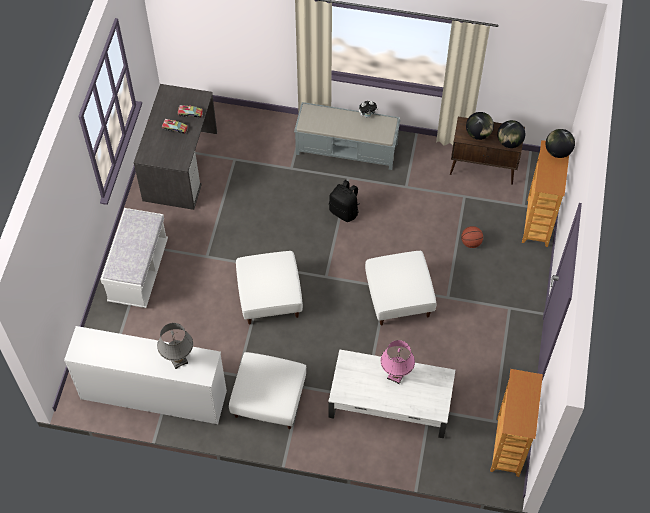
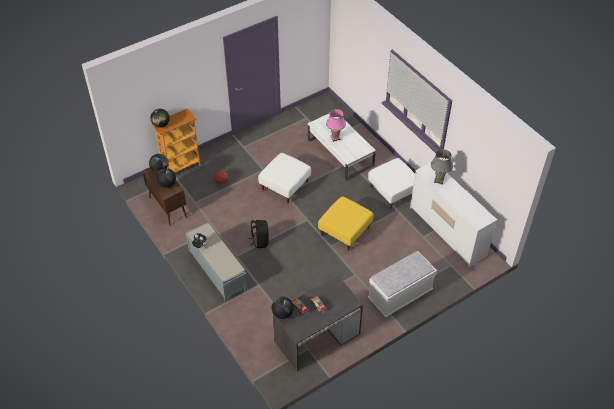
camera: 135 degrees left, 10 degrees down
(200, 97) = (282, 313): none -> globe
(269, 297) = (345, 231): white ottoman -> yellow ottoman
(508, 447) = (312, 107): bookcase -> none

